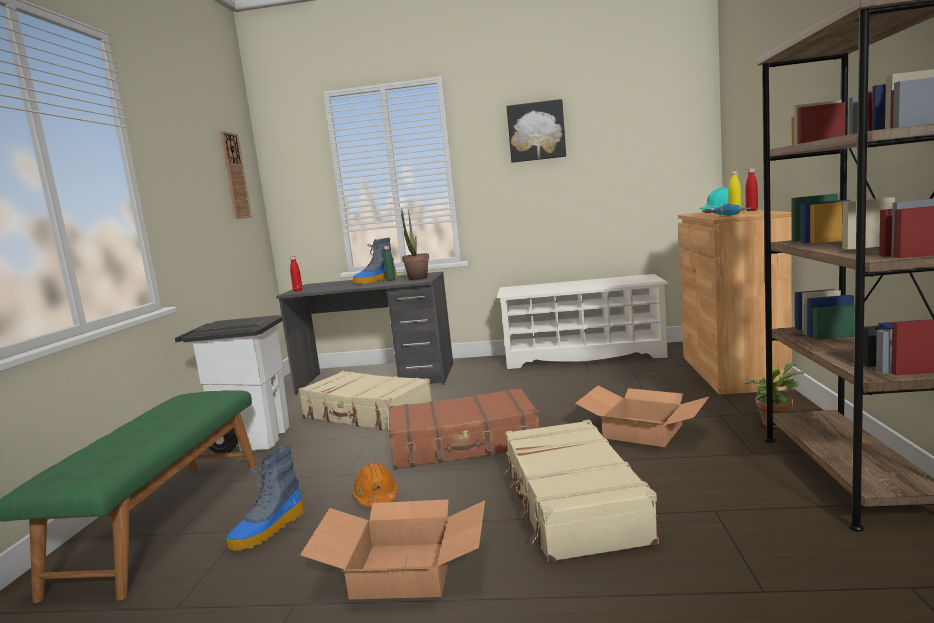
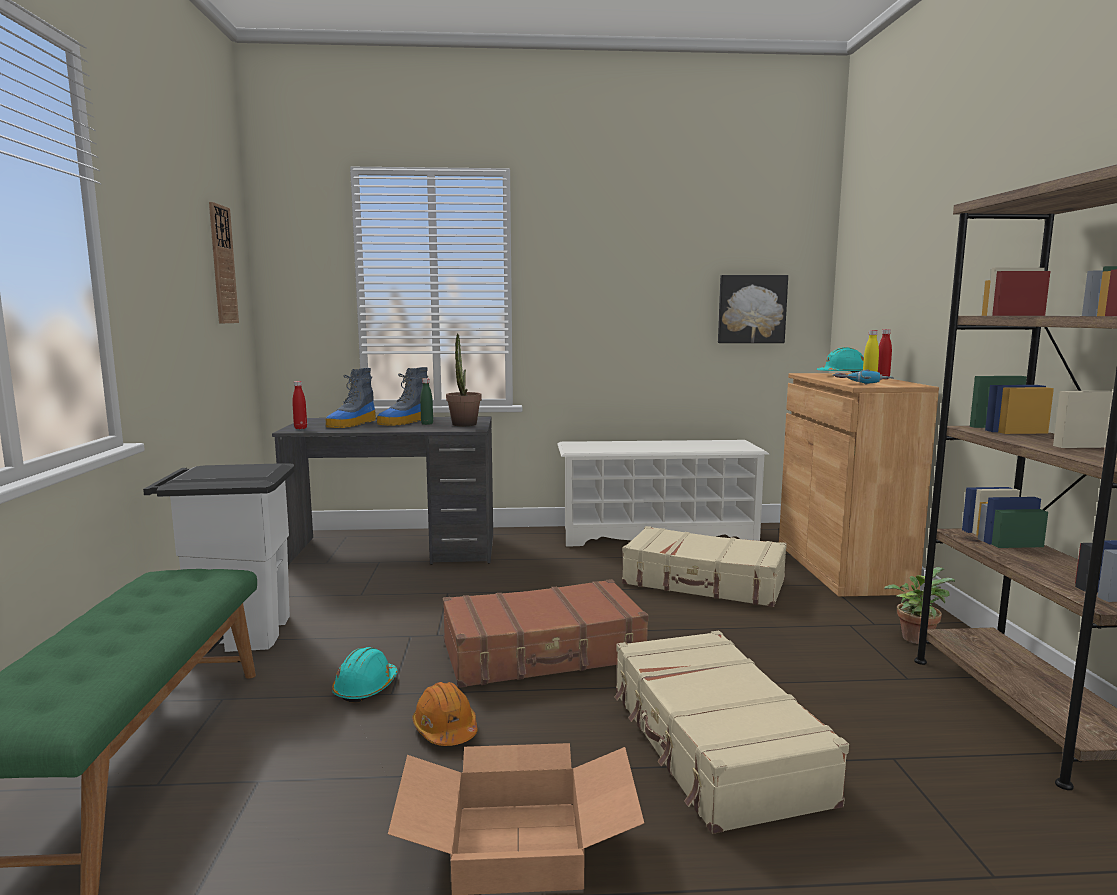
camera: 10 degrees left, 0 degrees up
(269, 529) = (300, 779): boot -> boot (352, 424)
(328, 472) = (365, 688): none -> turquoise hard hat
(366, 414) = (396, 601): beige suitcase -> beige suitcase (704, 583)
(536, 131) = (621, 253): picture -> picture (751, 309)
(641, 431) = (764, 643): cardboard box -> none

